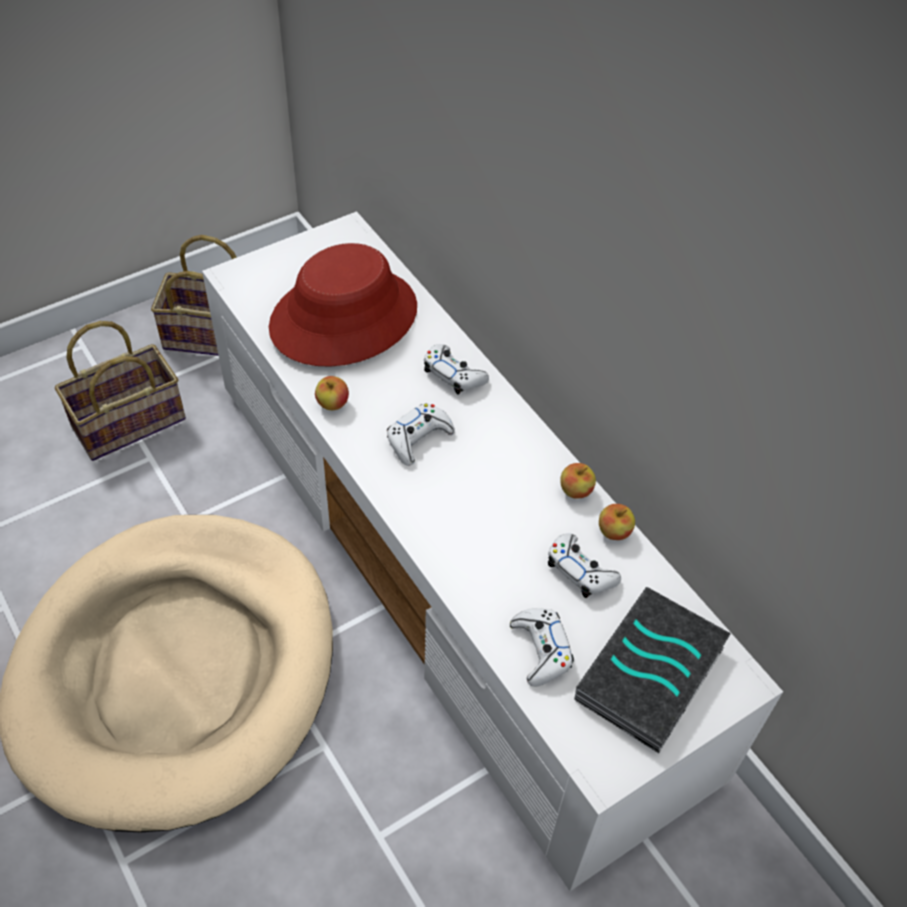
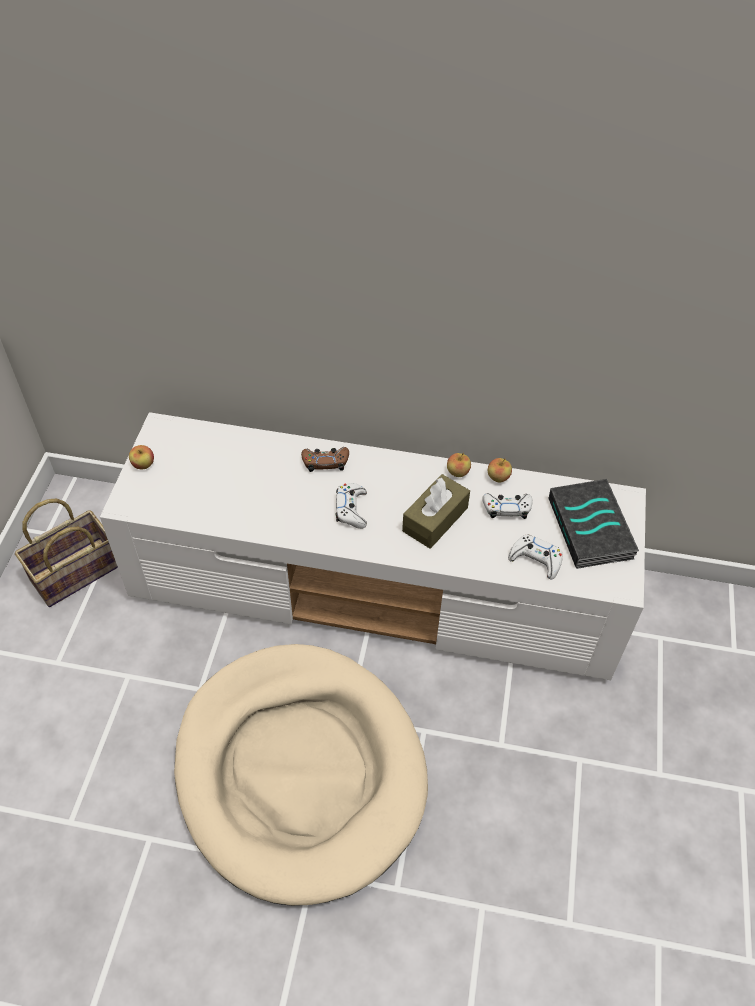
camera: 45 degrees left, 0 degrees up
(130, 420) = (85, 666): basket -> none
(332, 404) = (282, 529): apple -> apple (143, 465)
(343, 317) = (225, 478): red hat -> none
(453, 374) = (325, 462): white game controller -> brown game controller
(488, 517) = (435, 519): none -> brown tissue box

